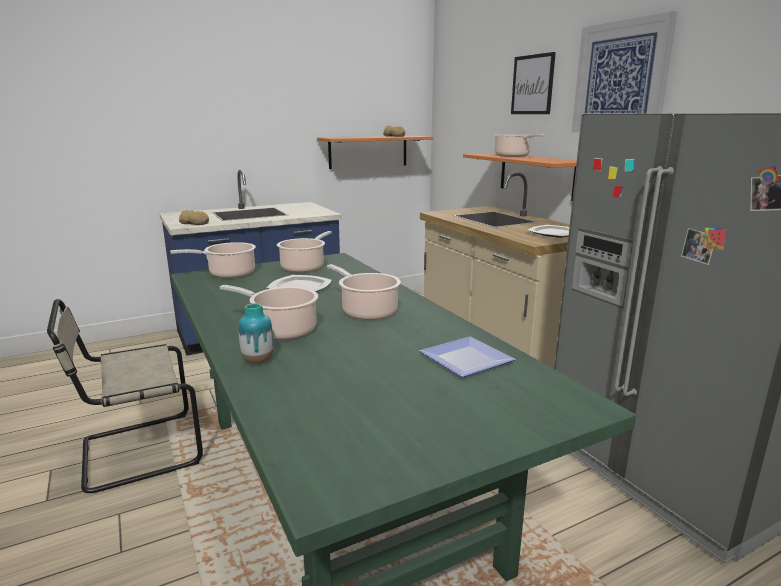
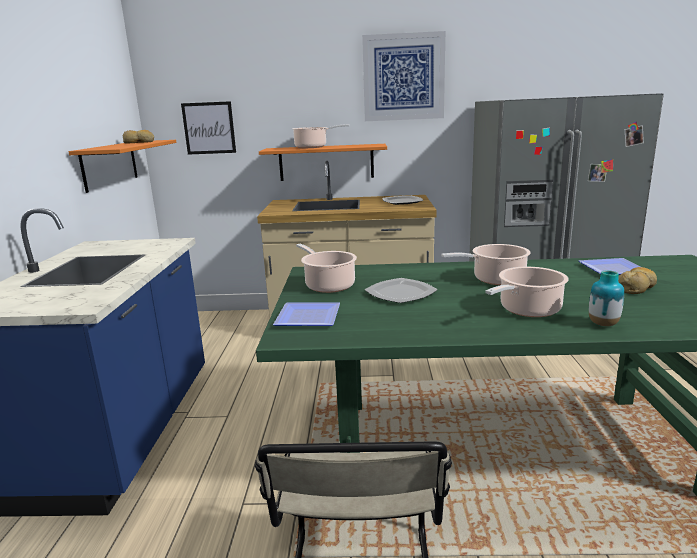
camera: 60 degrees left, 0 degrees up
(194, 223) = (85, 298): bread -> bread (636, 287)
(228, 273) = (306, 318): cooking pot -> plate
(532, 85) = (306, 82): picture -> picture (209, 128)

